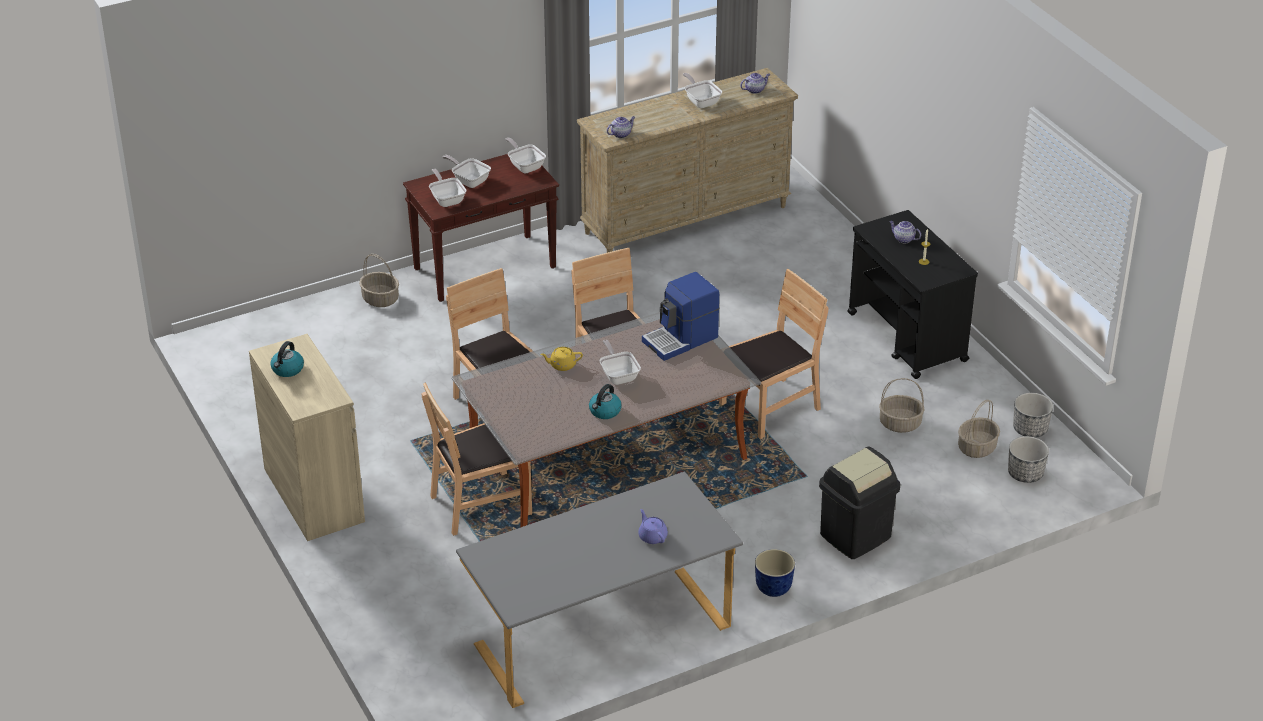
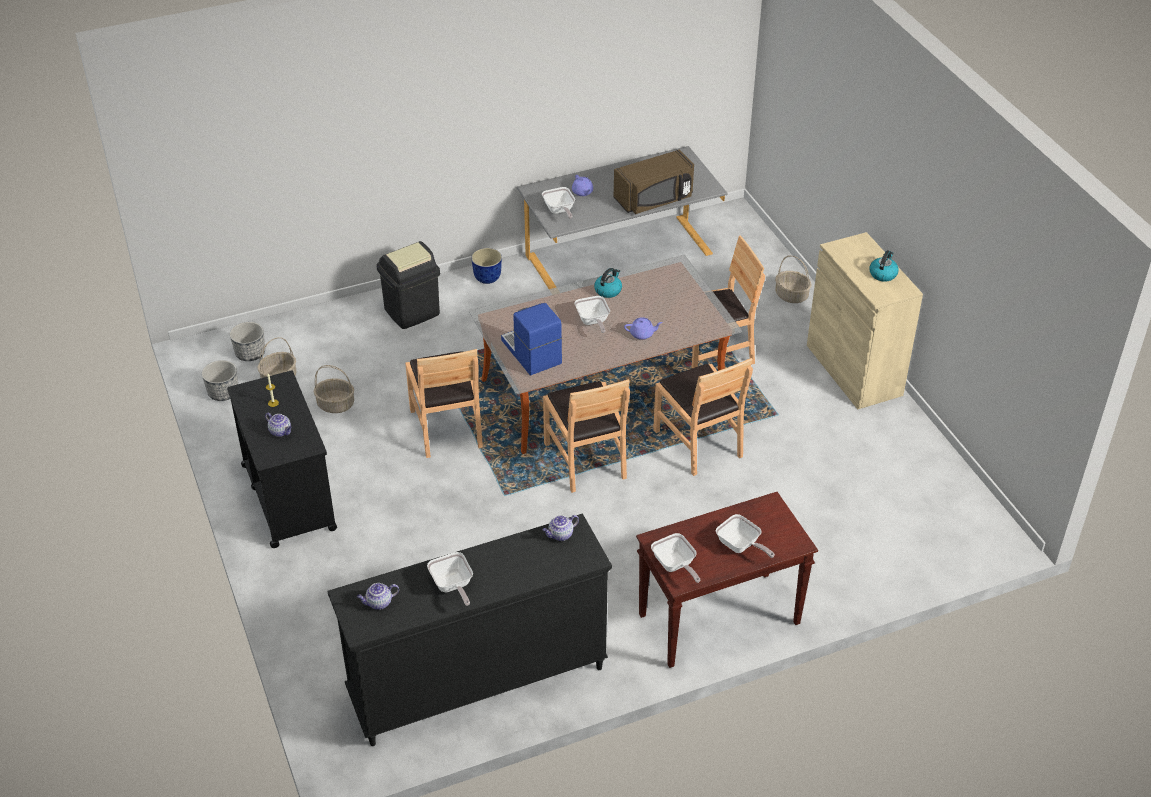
camera: 175 degrees left, 5 degrees up
(381, 299) = (830, 582): basket -> basket (791, 295)
(447, 199) = (764, 519): frying pan -> frying pan (559, 211)
(554, 531) = (654, 199): none -> brown microwave
(562, 365) = (642, 334): yellow teapot -> purple teapot
(681, 340) = (531, 353): coffee machine -> coffee machine turned 90 degrees counterclockwise
(687, 220) = (477, 683): beige dresser -> black dresser
(770, 407) = (447, 428): brown chair -> brown chair turned 75 degrees counterclockwise

